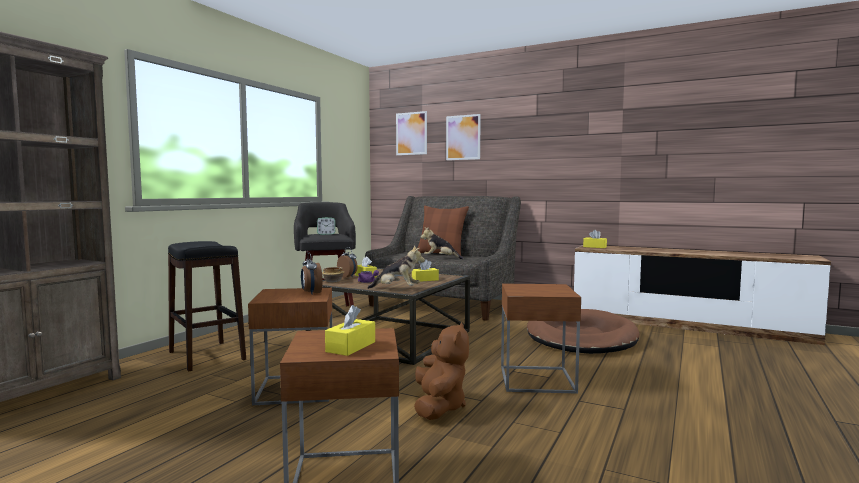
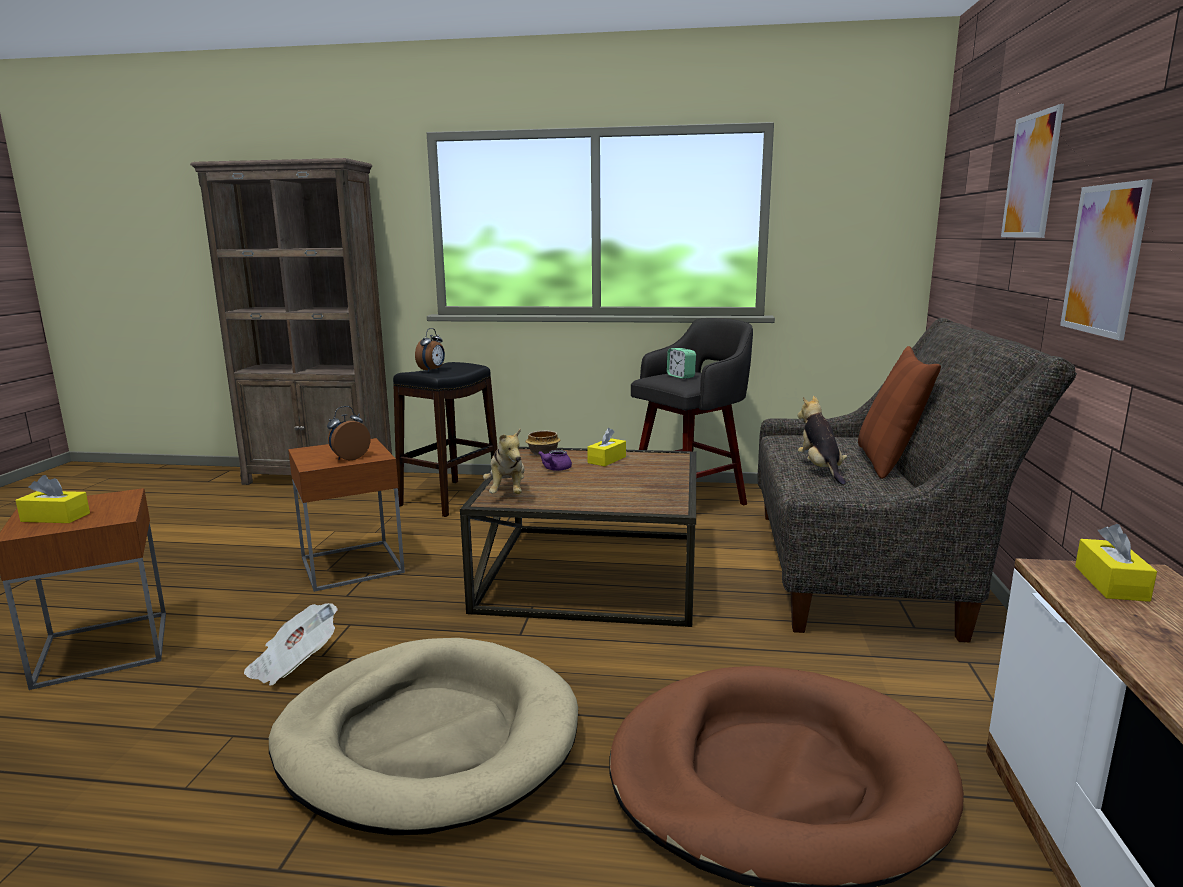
camera: 70 degrees right, 10 degrees up
(348, 277) = (586, 453): alarm clock -> alarm clock (432, 370)
(411, 133) = (976, 169): picture -> picture (1103, 259)
(425, 280) = (609, 495): yellow tissue box -> none
(439, 407) = (294, 665): brown plush toy -> newspaper
(536, 379) = (428, 739): brown side table -> beige dog bed

